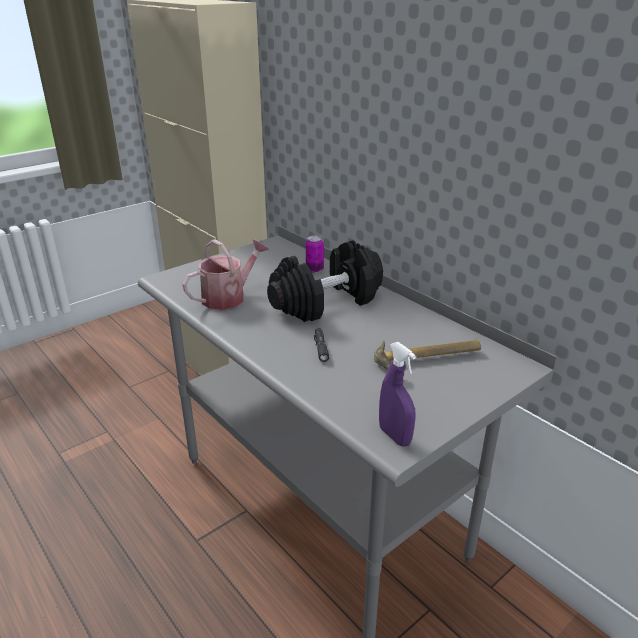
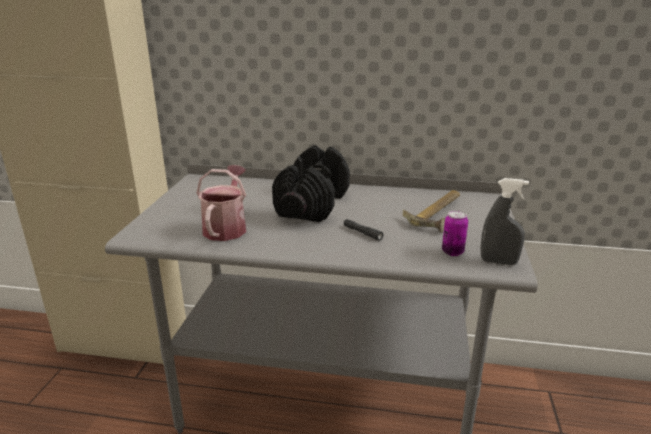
camera: 40 degrees left, 5 degrees down
(314, 270) = (264, 187): can -> can (452, 252)
(394, 436) = (498, 262): purple spray bottle -> grey spray bottle

